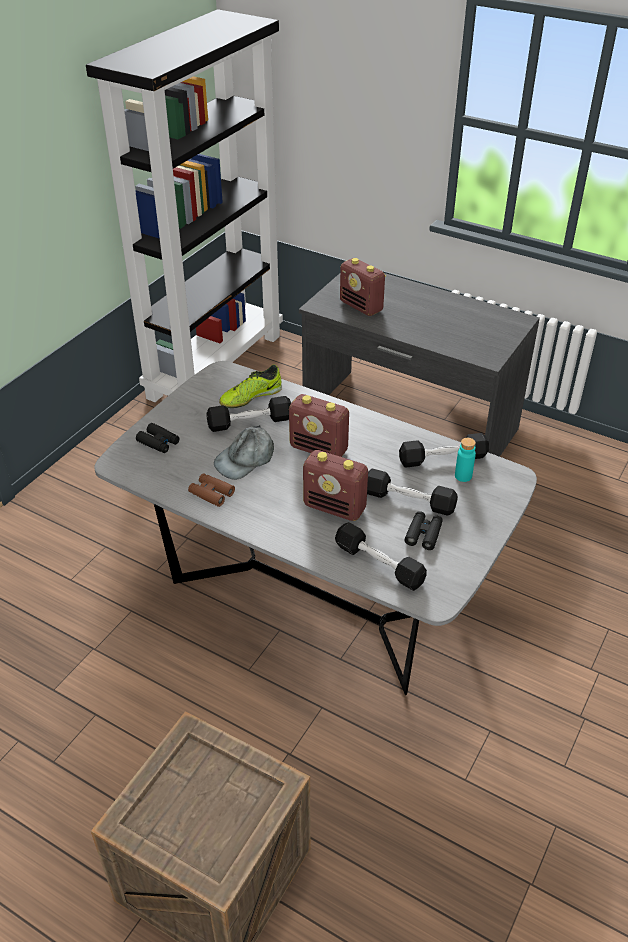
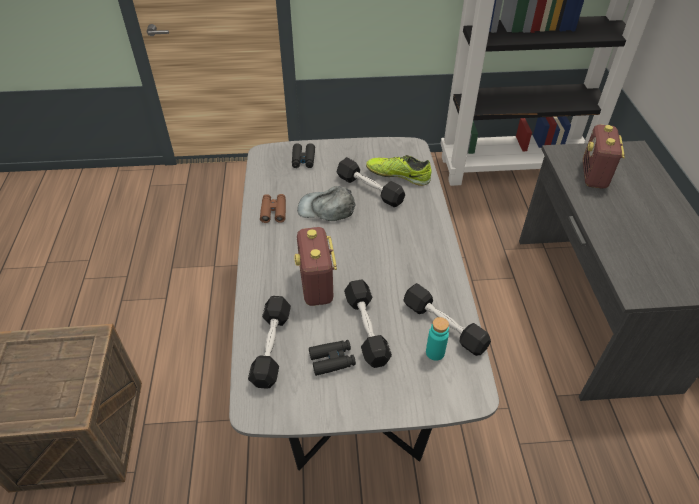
camera: 55 degrees right, 5 degrees up
(319, 449) = (377, 242): radio -> none

